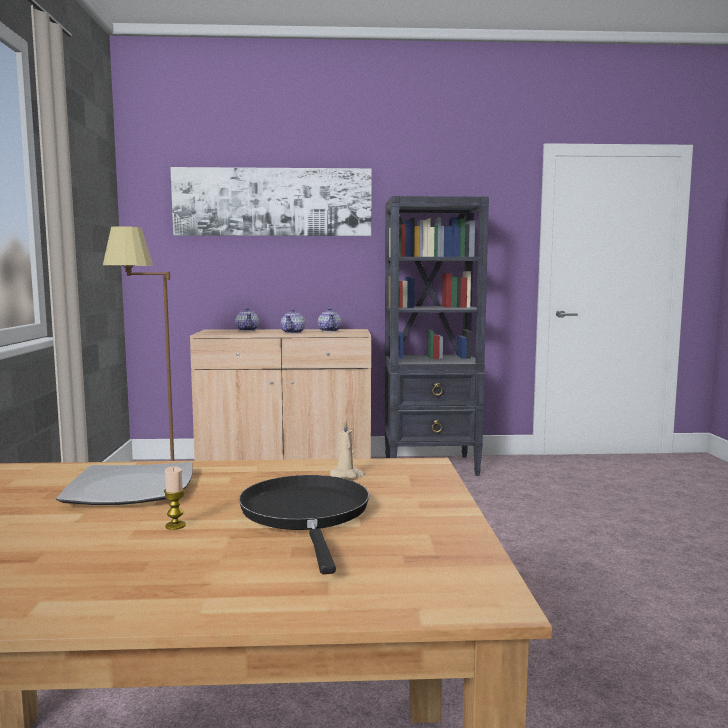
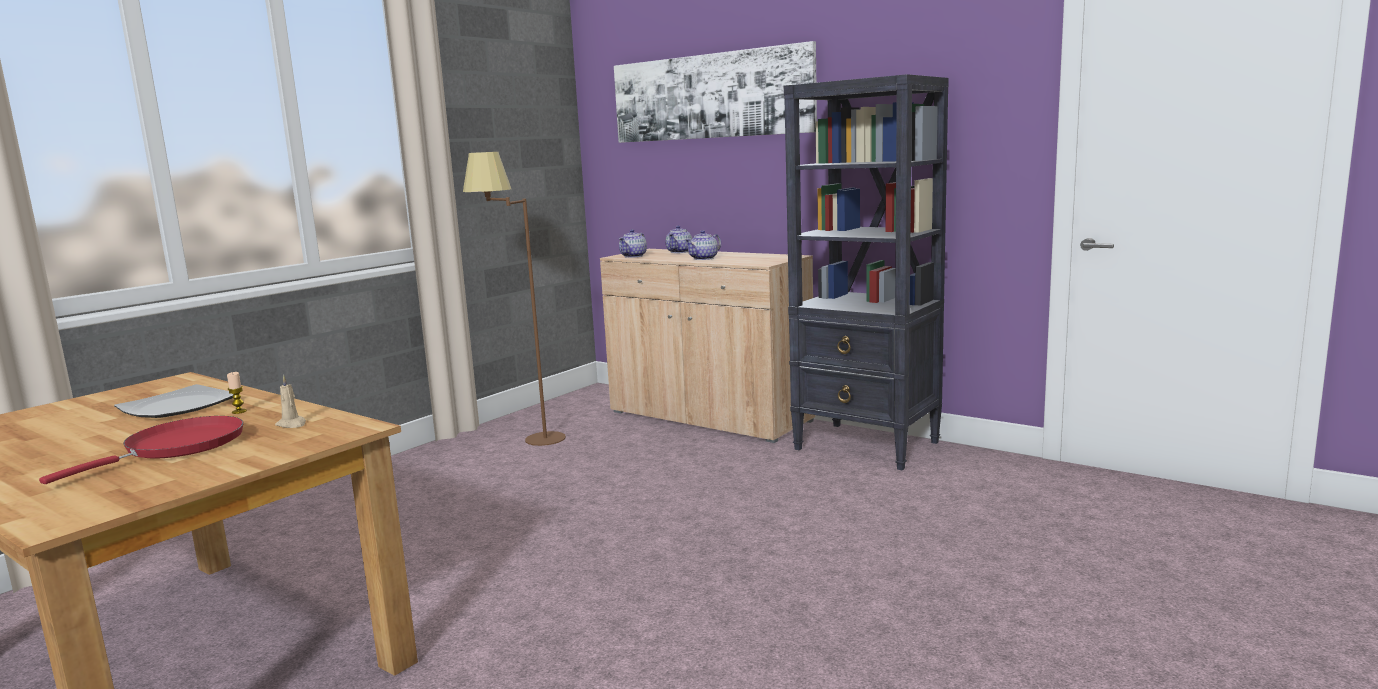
camera: 40 degrees right, 5 degrees up
(175, 526) = (116, 436): candle -> candle (239, 411)
(306, 514) = (178, 447): black frying pan -> red frying pan
(330, 331) = (753, 257): teapot -> teapot (634, 256)

